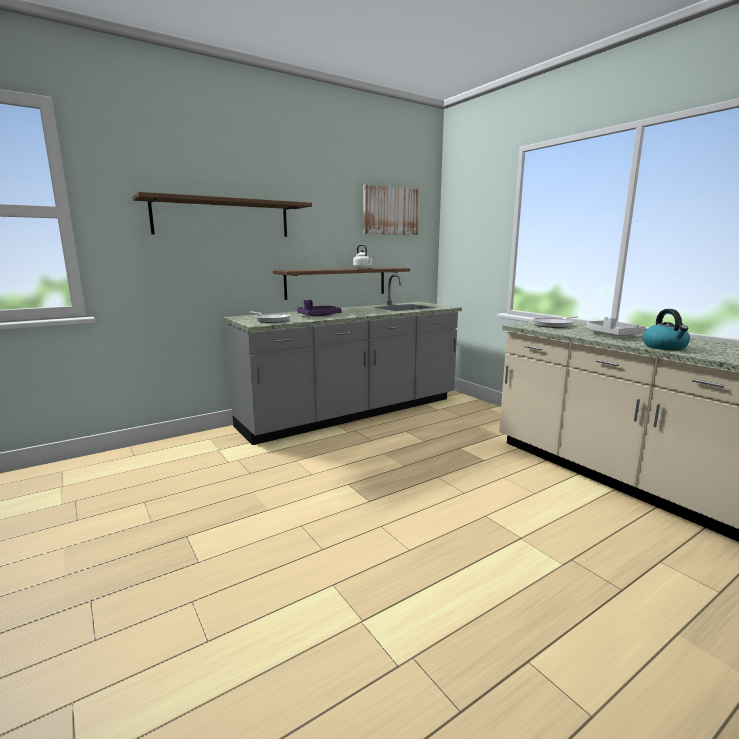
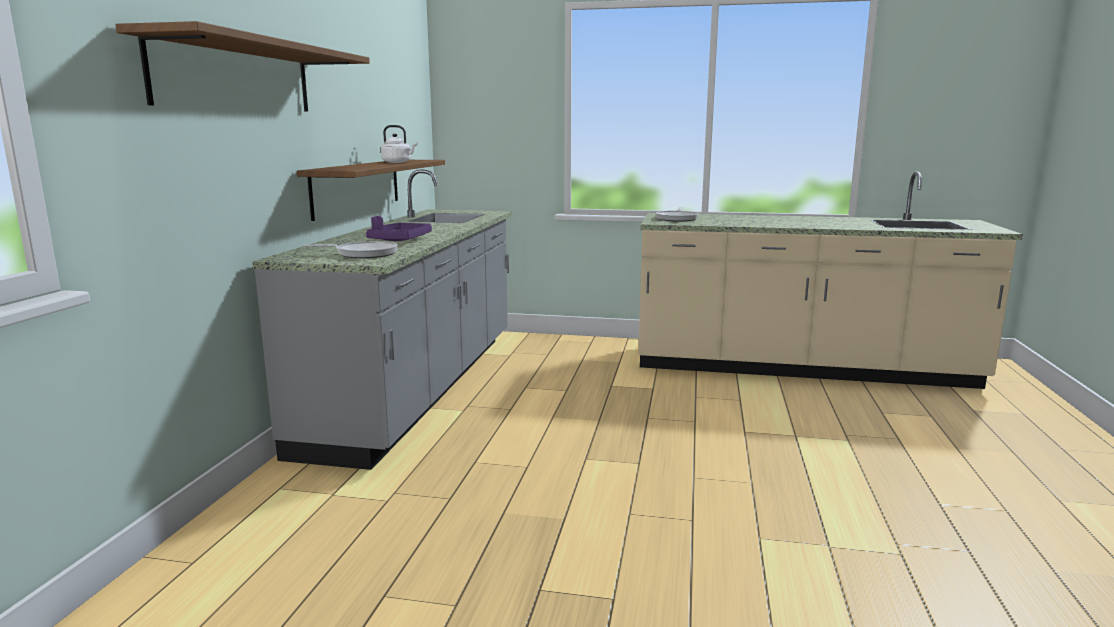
camera: 45 degrees left, 0 degrees up
(391, 211) = (395, 73): picture -> none
(612, 335) = (751, 221): grey tray -> none
(665, 347) = (817, 225): kettle -> none

